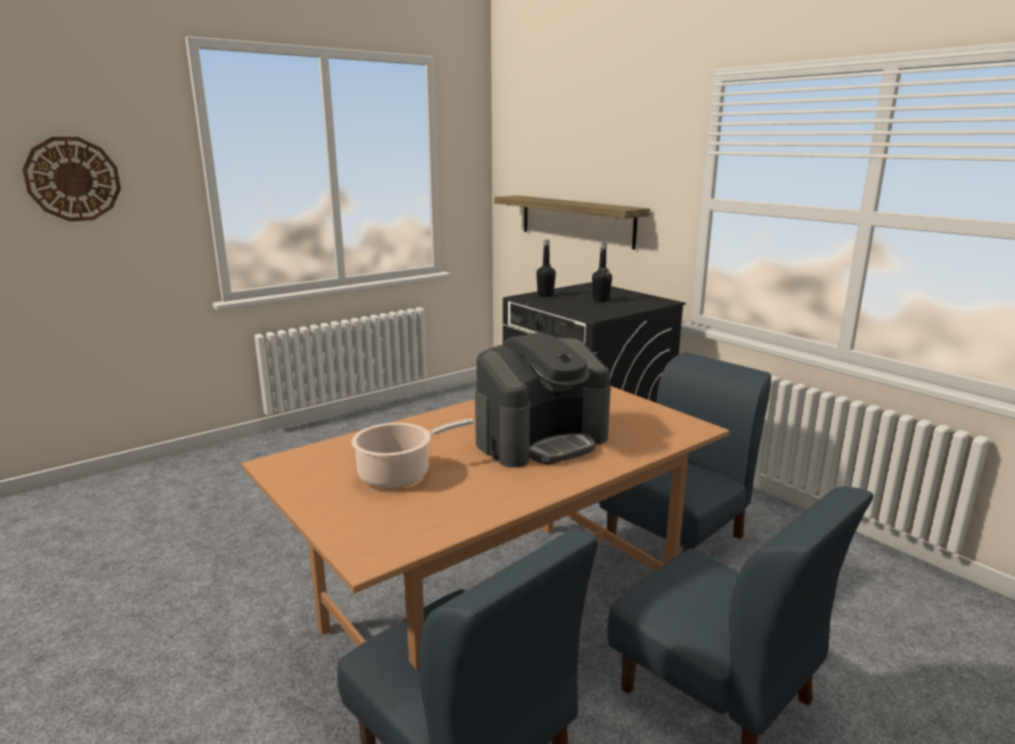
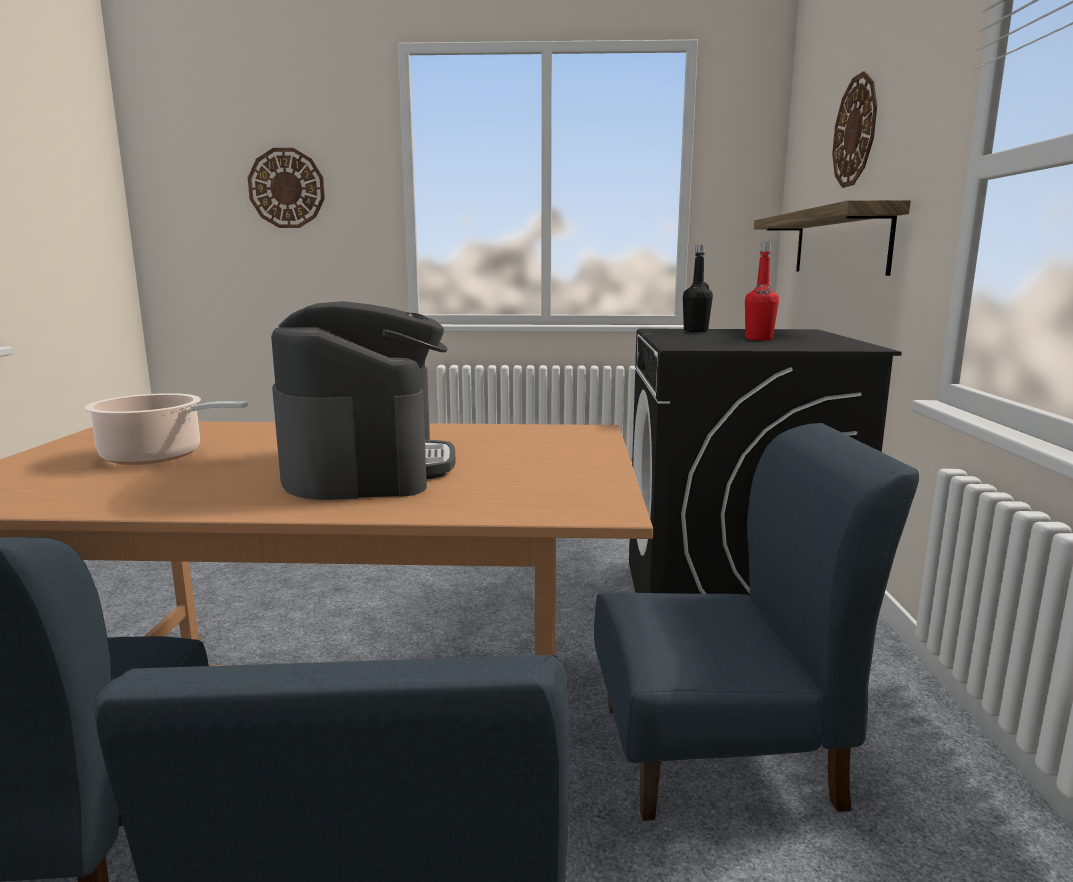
camera: 40 degrees right, 5 degrees down
(541, 439) = (368, 467): coffee machine -> coffee machine turned 105 degrees counterclockwise
(585, 152) = (855, 131): none -> wall clock
(601, 300) = (758, 339): black bottle -> red bottle

